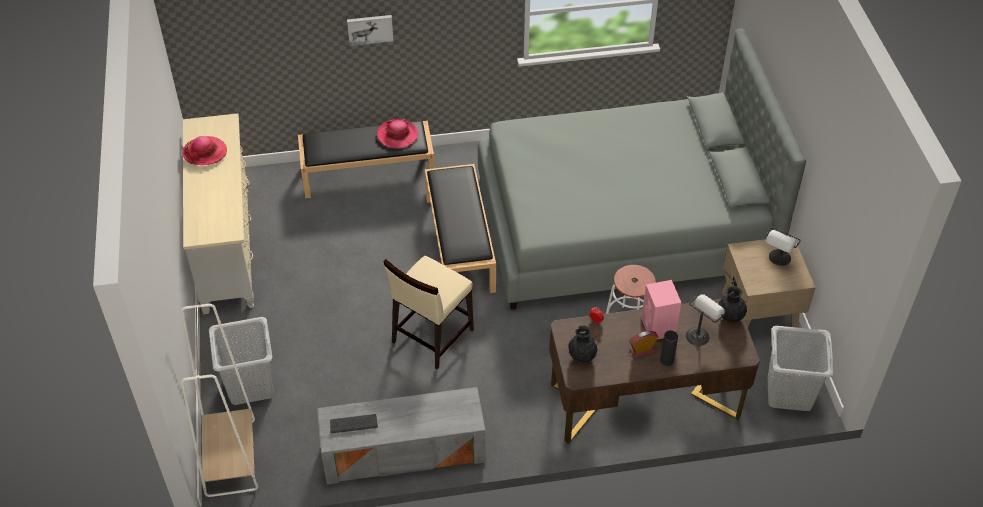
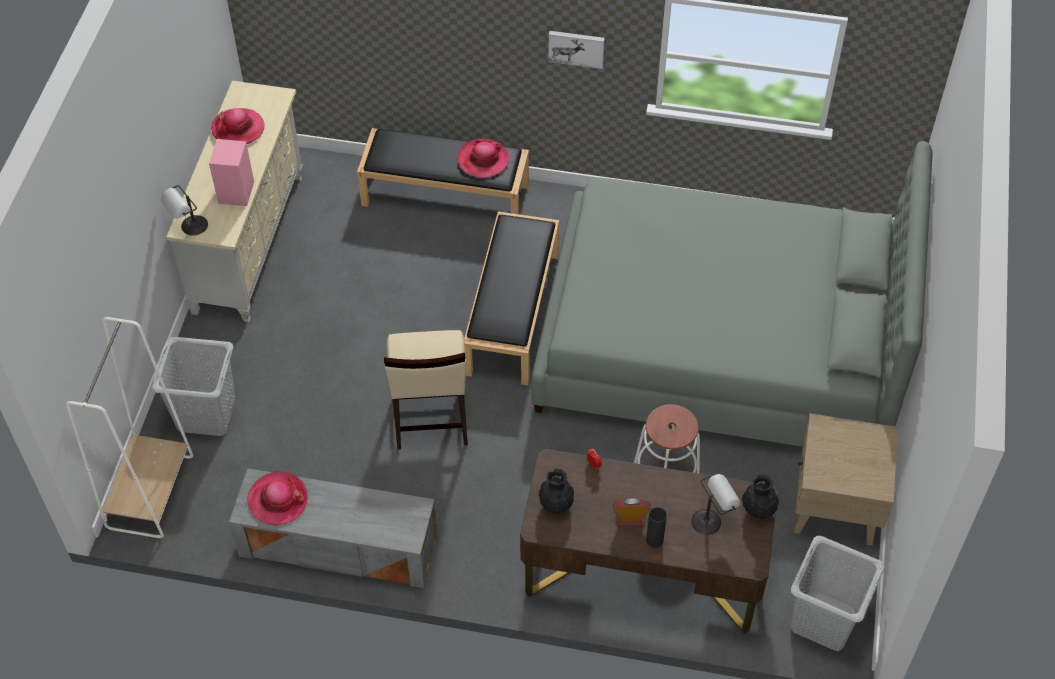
camera: 20 degrees right, 5 degrees up
(353, 424) = (278, 500): keyboard -> hat
(370, 29) = (466, 28): picture -> picture (576, 48)
(431, 336) = (430, 417): beige chair -> beige chair turned 60 degrees counterclockwise
(658, 327) = (664, 496): pink speaker -> pink speaker (236, 193)
(778, 260) = (863, 454): table lamp -> table lamp (189, 228)

